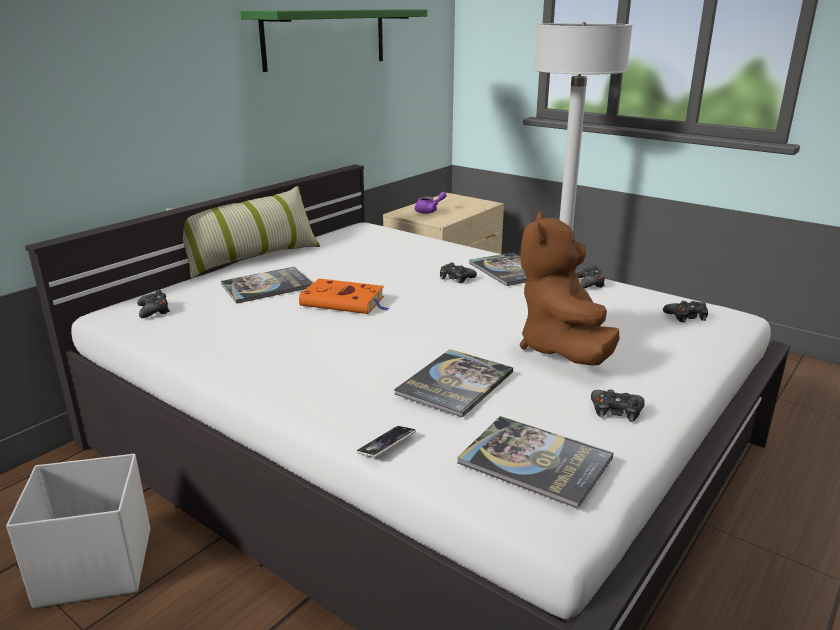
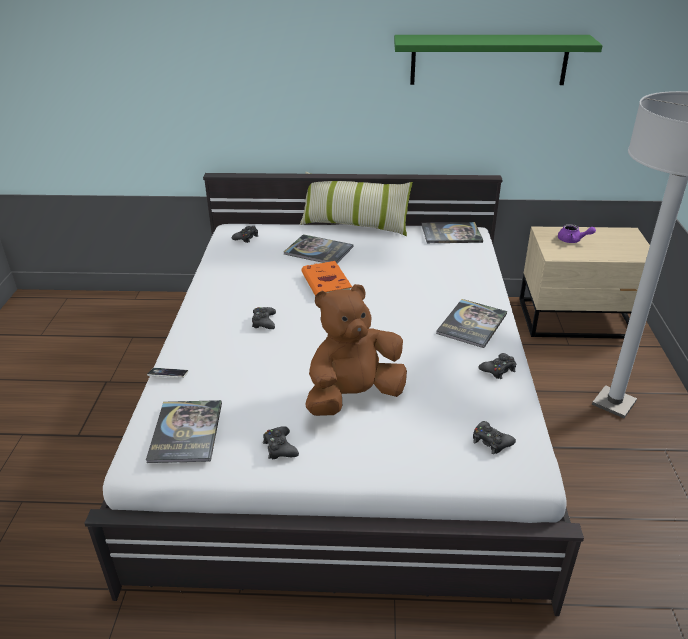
camera: 55 degrees right, 10 degrees up
(94, 566) = (146, 359): white storage box -> none
(455, 383) = (253, 370): book -> book (451, 234)
(456, 278) = (423, 307): black game controller -> black game controller (264, 322)

